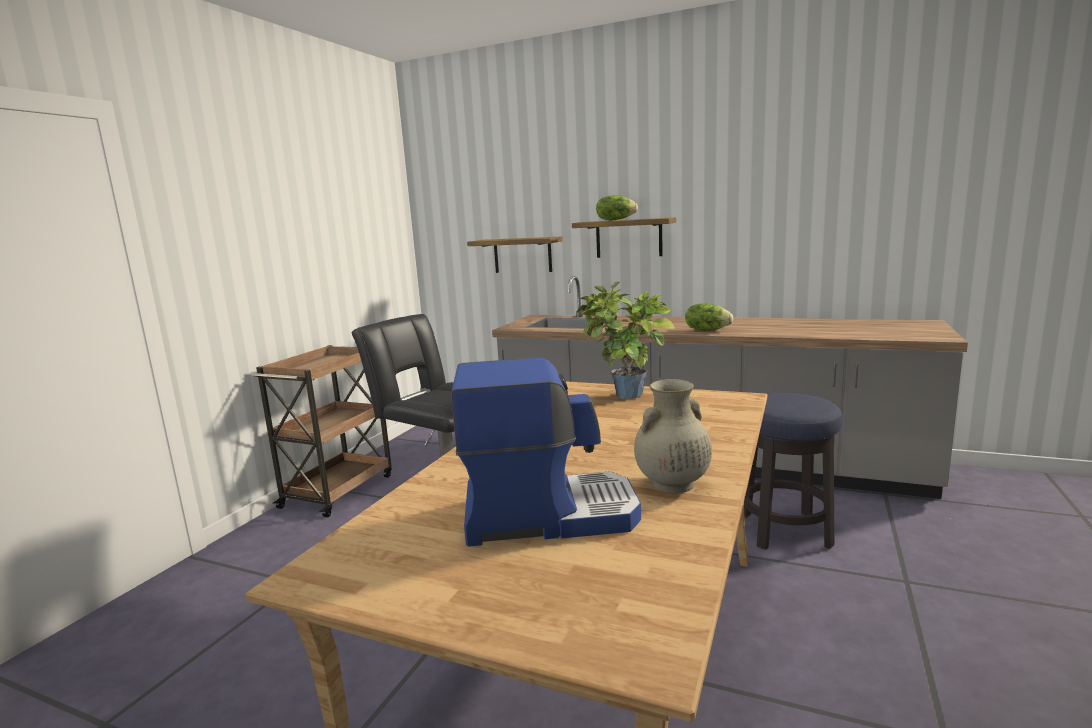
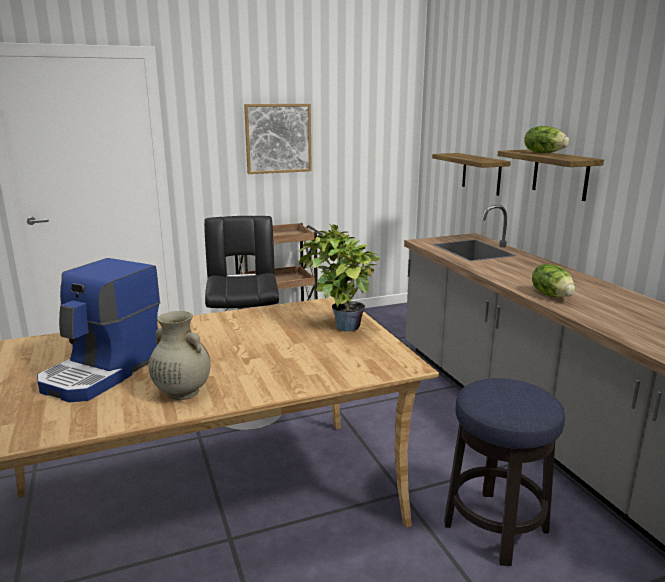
camera: 45 degrees right, 5 degrees up
(287, 239) = (278, 138): none -> picture
(548, 513) = (105, 372): coffee machine -> coffee machine turned 75 degrees clockwise

